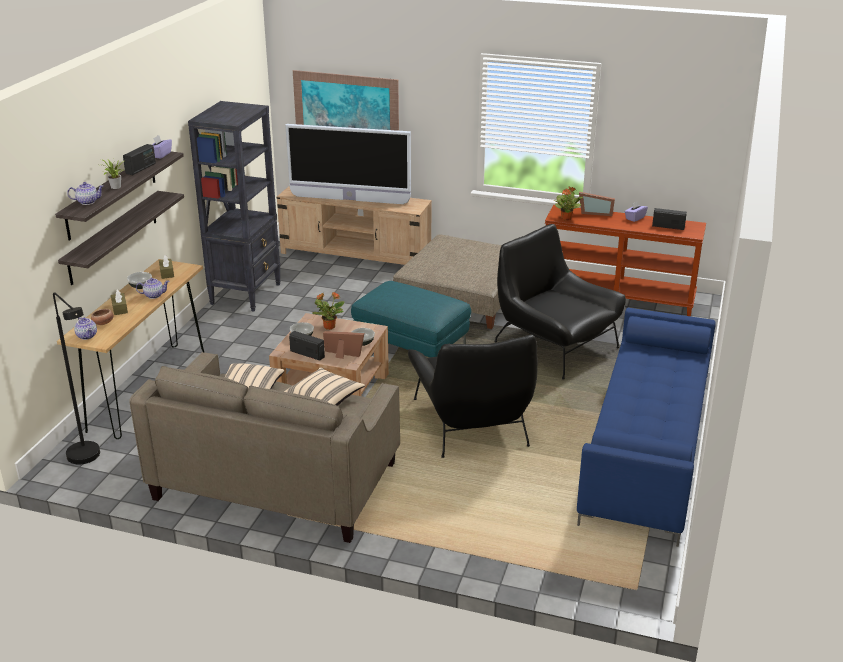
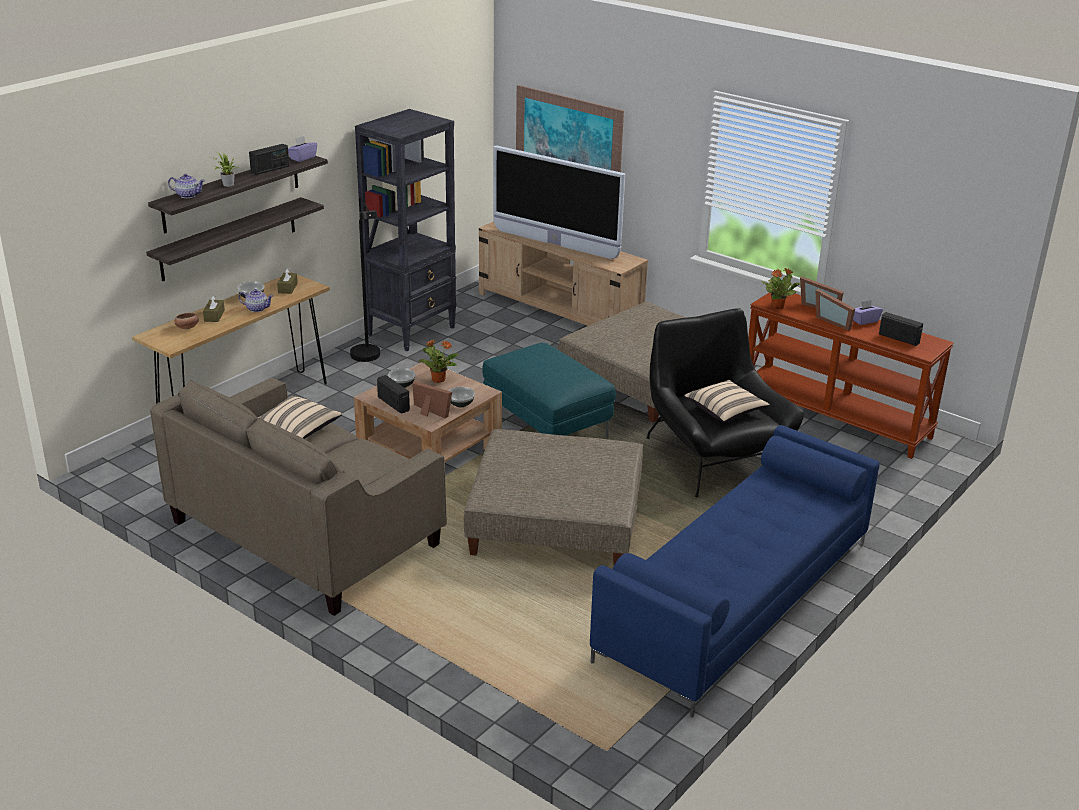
camera: 20 degrees right, 0 degrees up
(87, 336) = (163, 337): teapot -> none
(88, 458) = (143, 467): black floor lamp -> black floor lamp (368, 358)
(324, 399) = (367, 454): beige pillow -> beige pillow (725, 411)
(472, 422) = (555, 521): black armchair -> beige ottoman
(614, 222) = (834, 321): none -> picture frame

